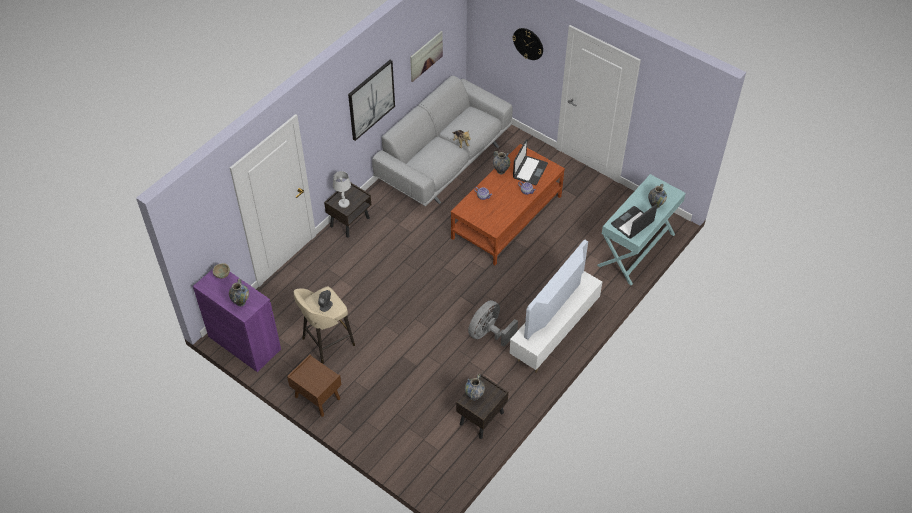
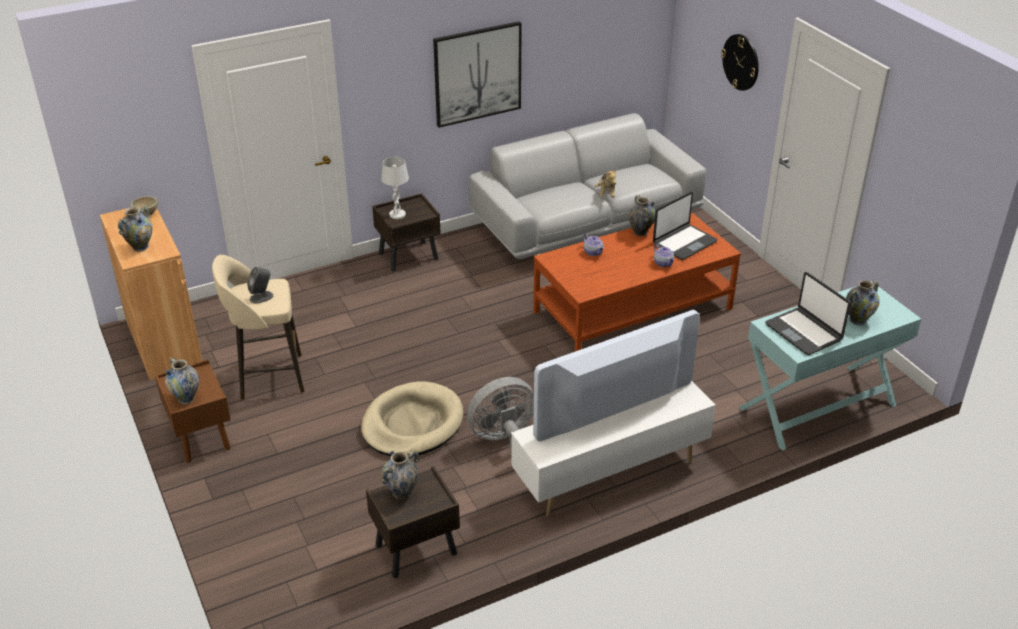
camera: 25 degrees right, 15 degrees down
(244, 343) = (164, 343): purple cabinet -> brown cabinet
(317, 384) = (186, 399): none -> vase
(426, 56) = (589, 54): picture -> none
(430, 343) = (412, 424): none -> beige dog bed
(632, 223) = (804, 332): laptop -> laptop turned 105 degrees counterclockwise

